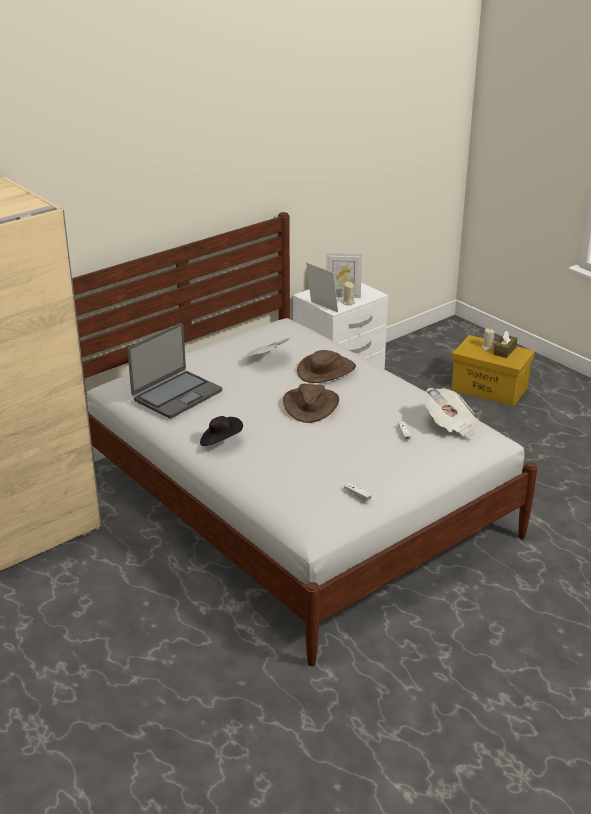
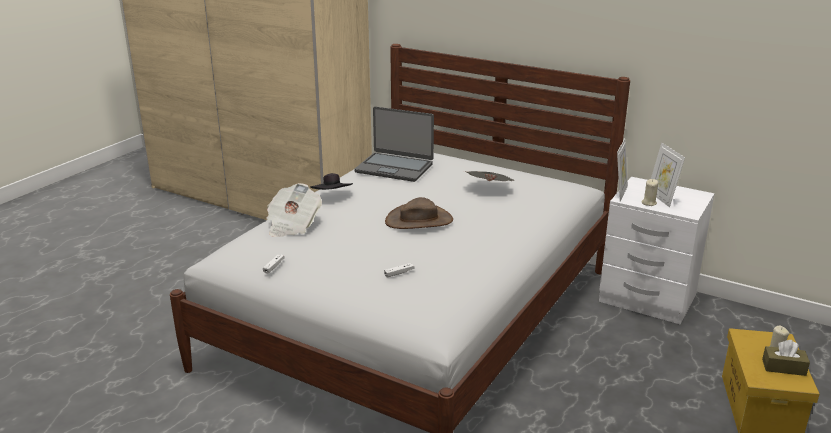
camera: 70 degrees right, 5 degrees down
(326, 370) = (493, 217): brown hat -> none
(451, 426) = (435, 299): newspaper -> newspaper (292, 225)

